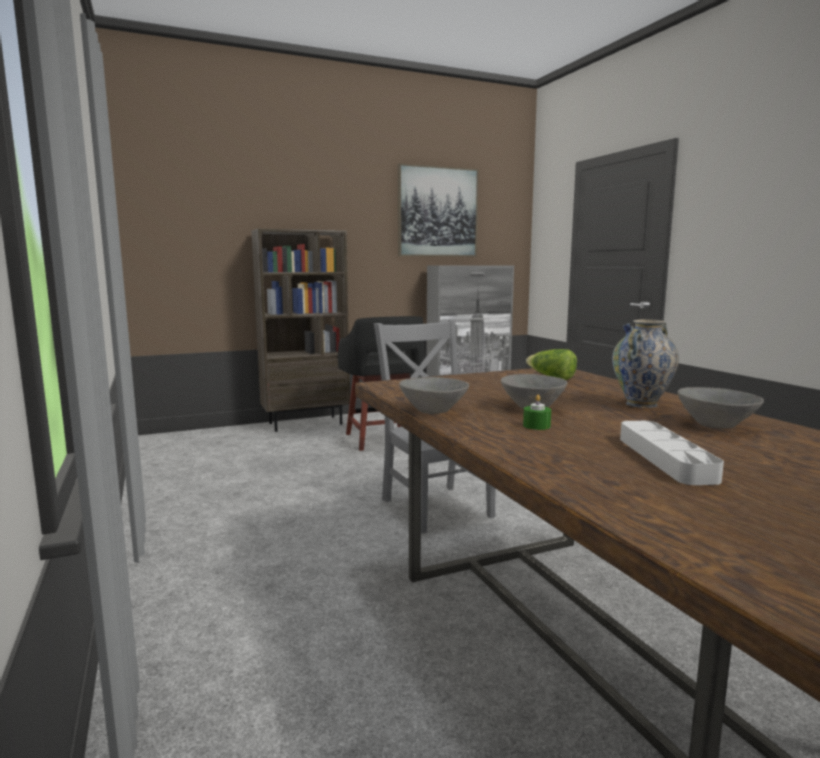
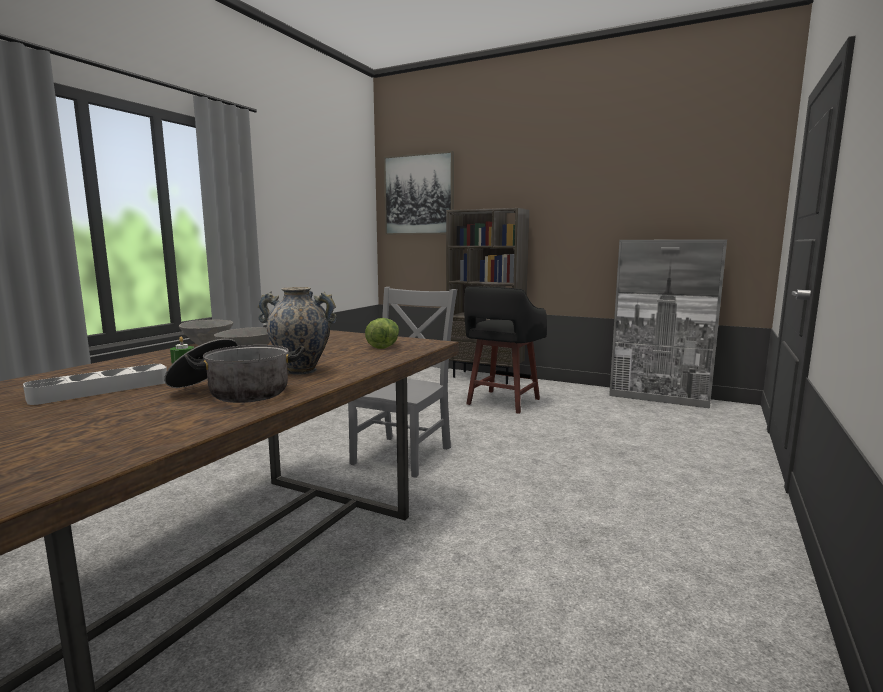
camera: 50 degrees right, 0 degrees up
(437, 212) = (644, 181): picture -> picture (419, 195)
(716, 425) = (233, 392): grey bowl -> cooking pot

